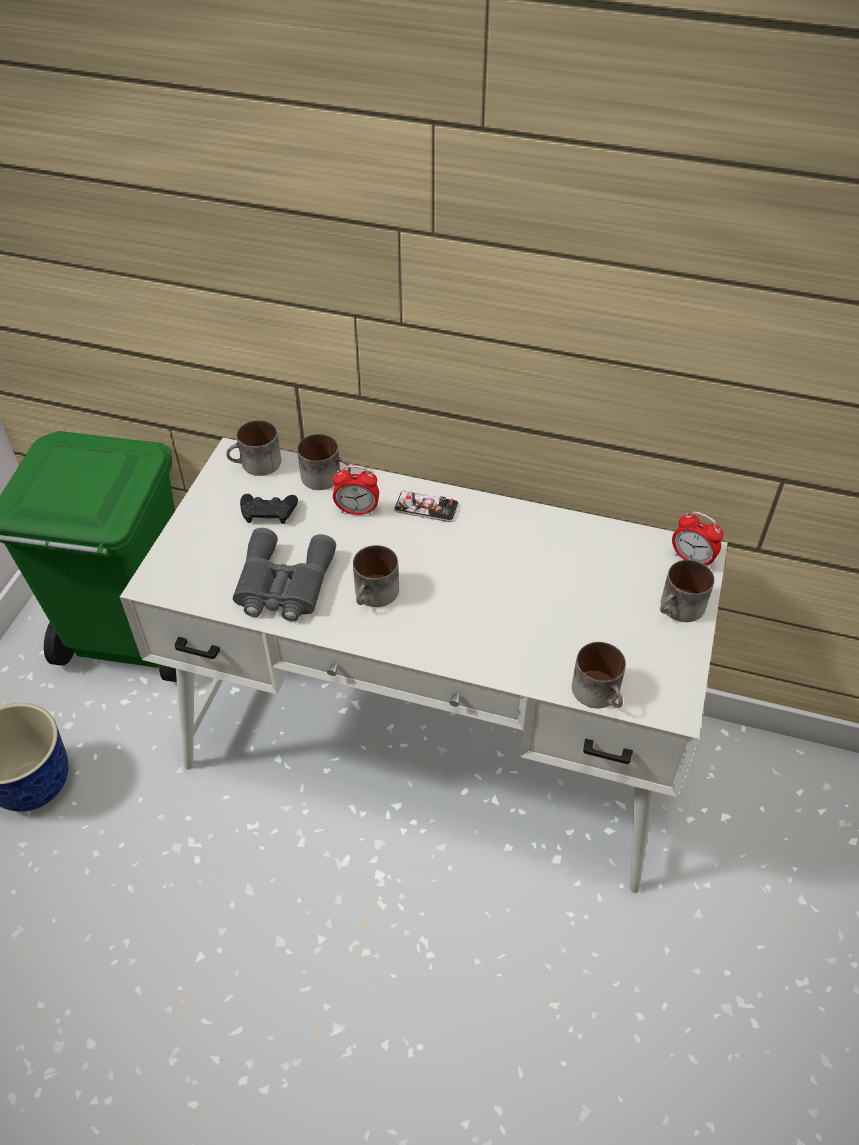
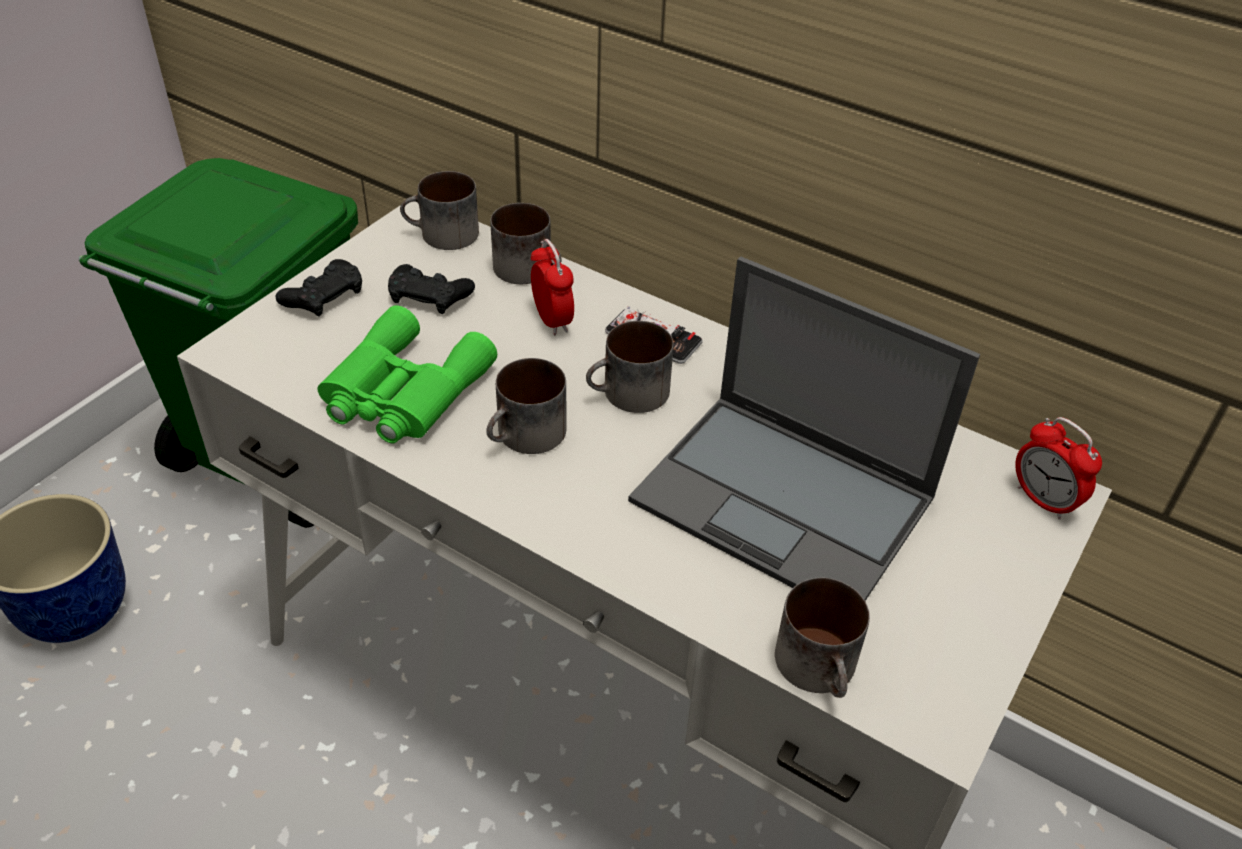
camera: 15 degrees right, 5 degrees down
(197, 529) = (324, 296): none -> black game controller
(283, 585) = (402, 392): grey binoculars -> green binoculars
(357, 510) = (552, 320): alarm clock -> alarm clock turned 135 degrees counterclockwise
(546, 597) = (786, 501): none -> laptop
(679, 609) = (999, 571): mug -> mug (629, 395)

